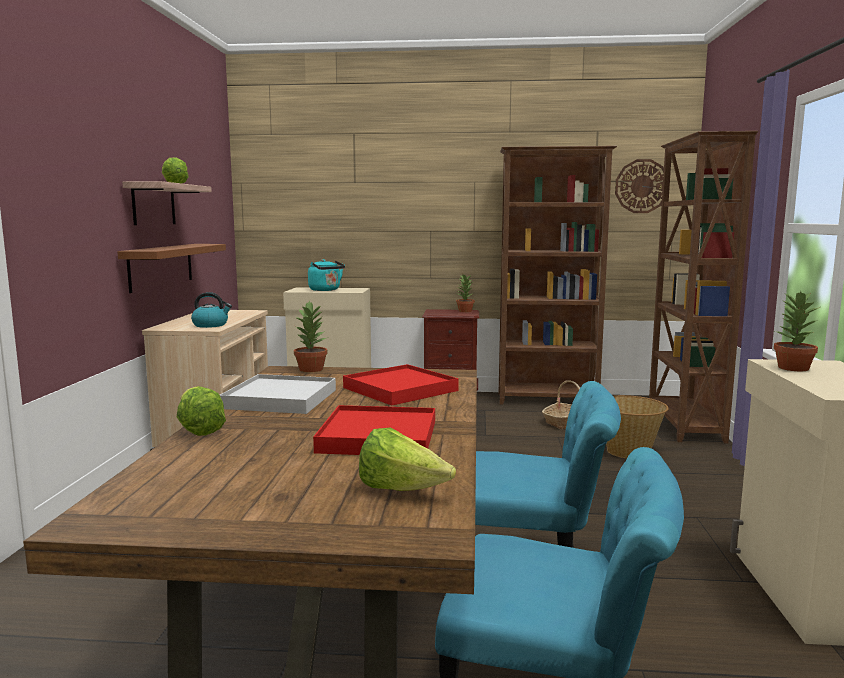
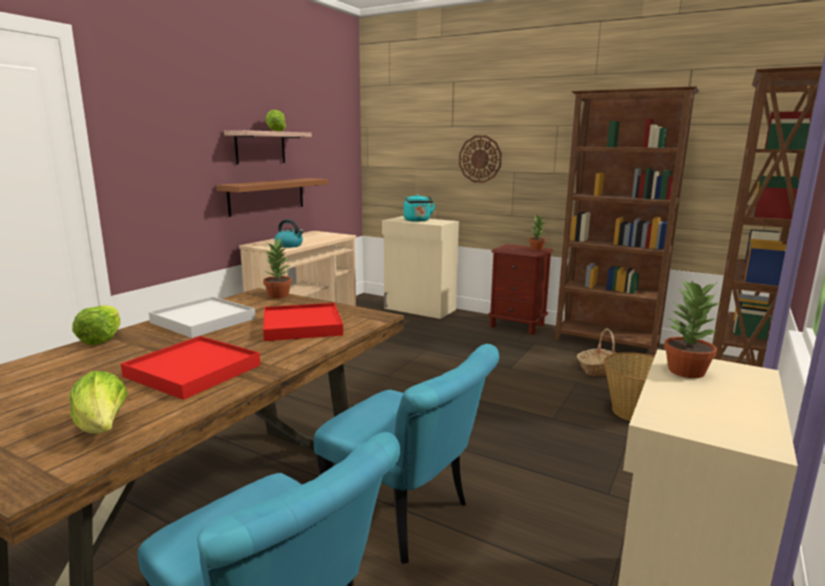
camera: 25 degrees right, 5 degrees up
(641, 186) = (738, 130): wall clock -> wall clock (480, 159)

